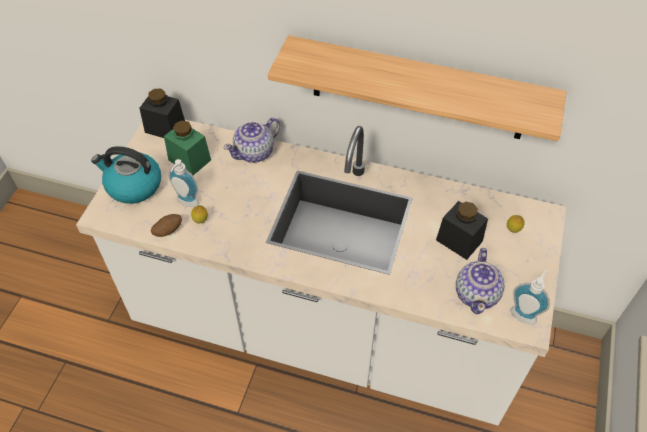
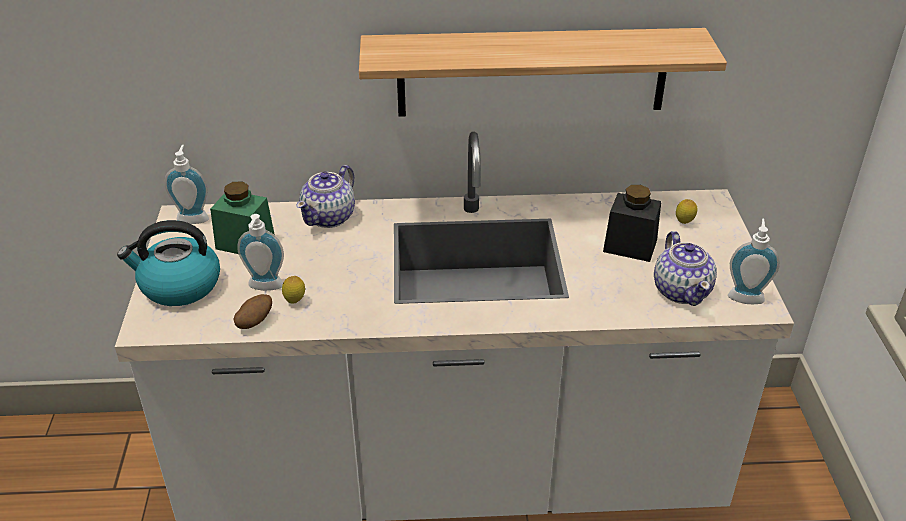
camera: 20 degrees left, 15 degrees down
(165, 128) = (193, 217): black jar -> soap dispenser

